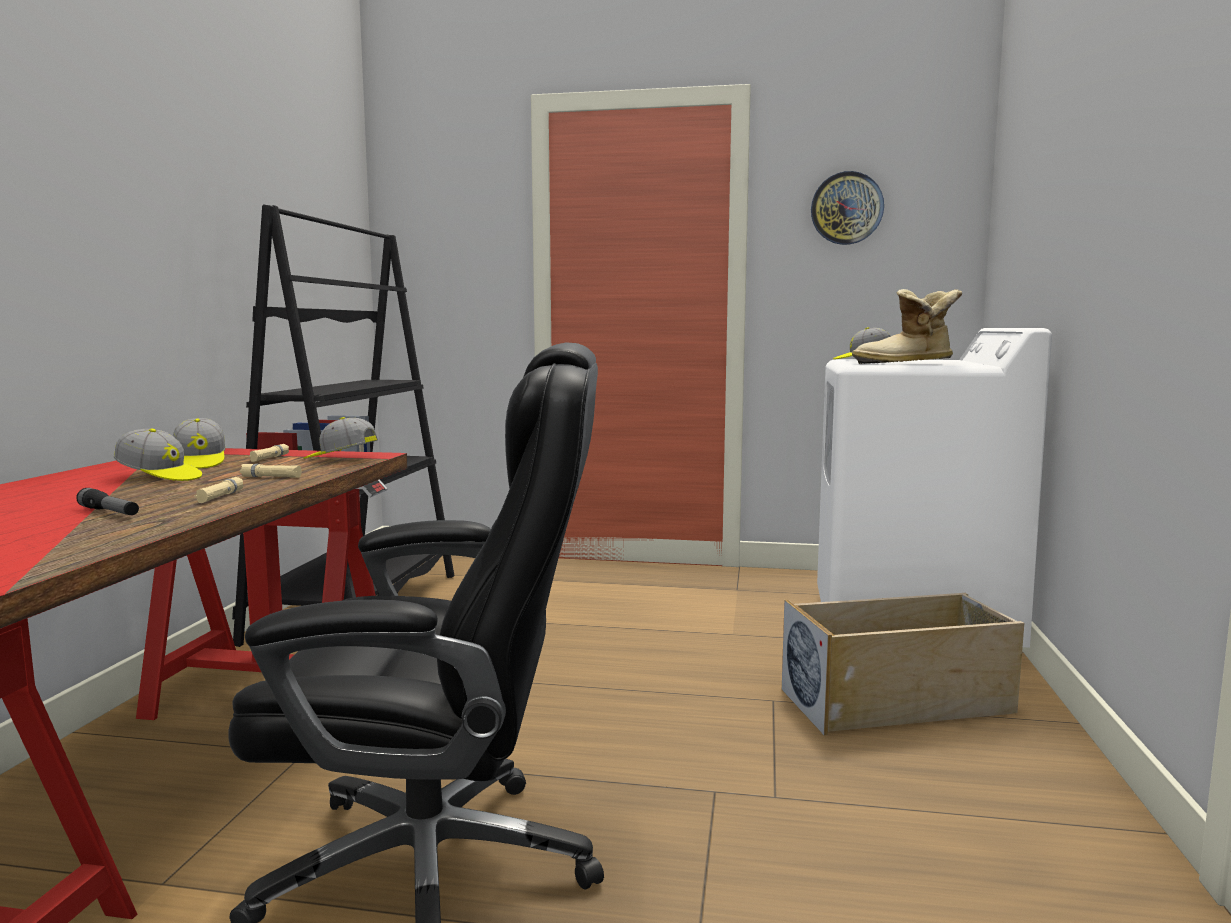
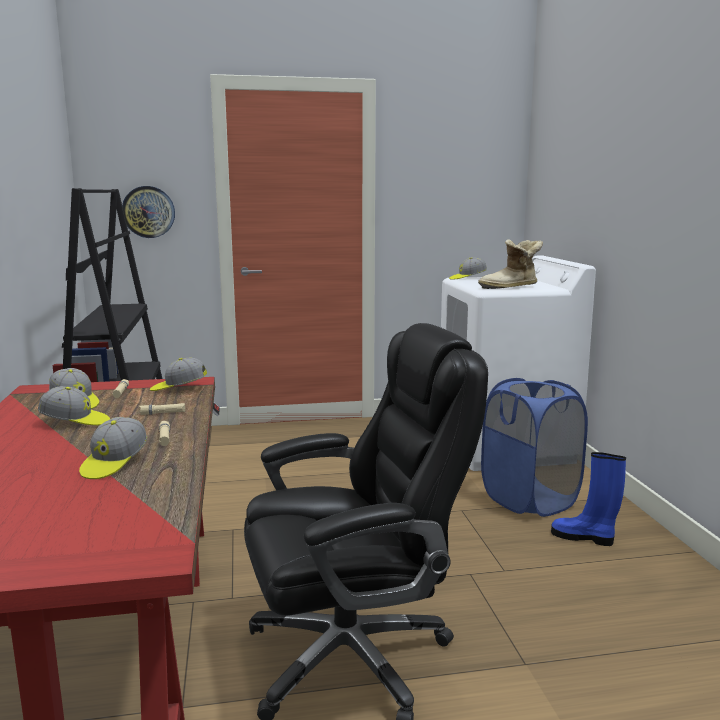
camera: 20 degrees left, 5 degrees up
(109, 512) = (114, 463): flashlight -> cap
(846, 208) = (440, 170): wall clock -> wall clock (148, 212)
(897, 702) = (529, 499): beige storage box -> blue laundry basket
(954, 772) = (584, 537): none -> blue boot

